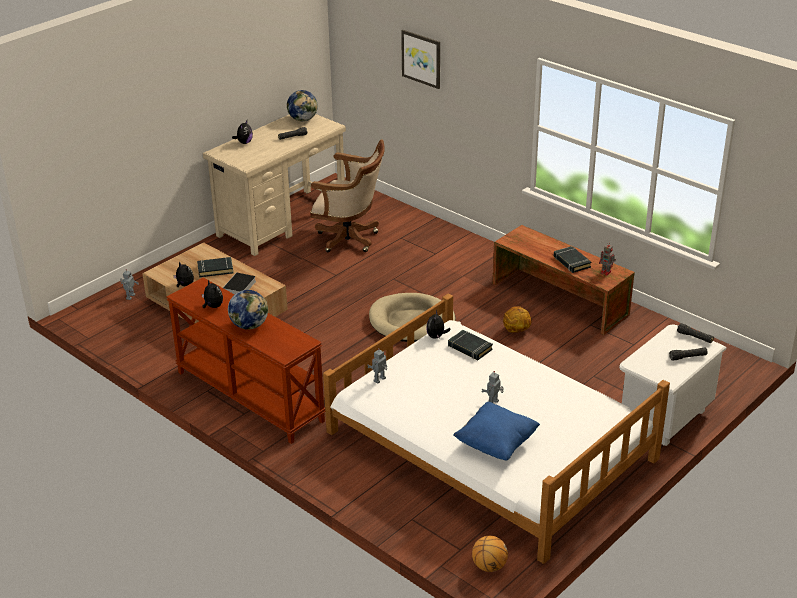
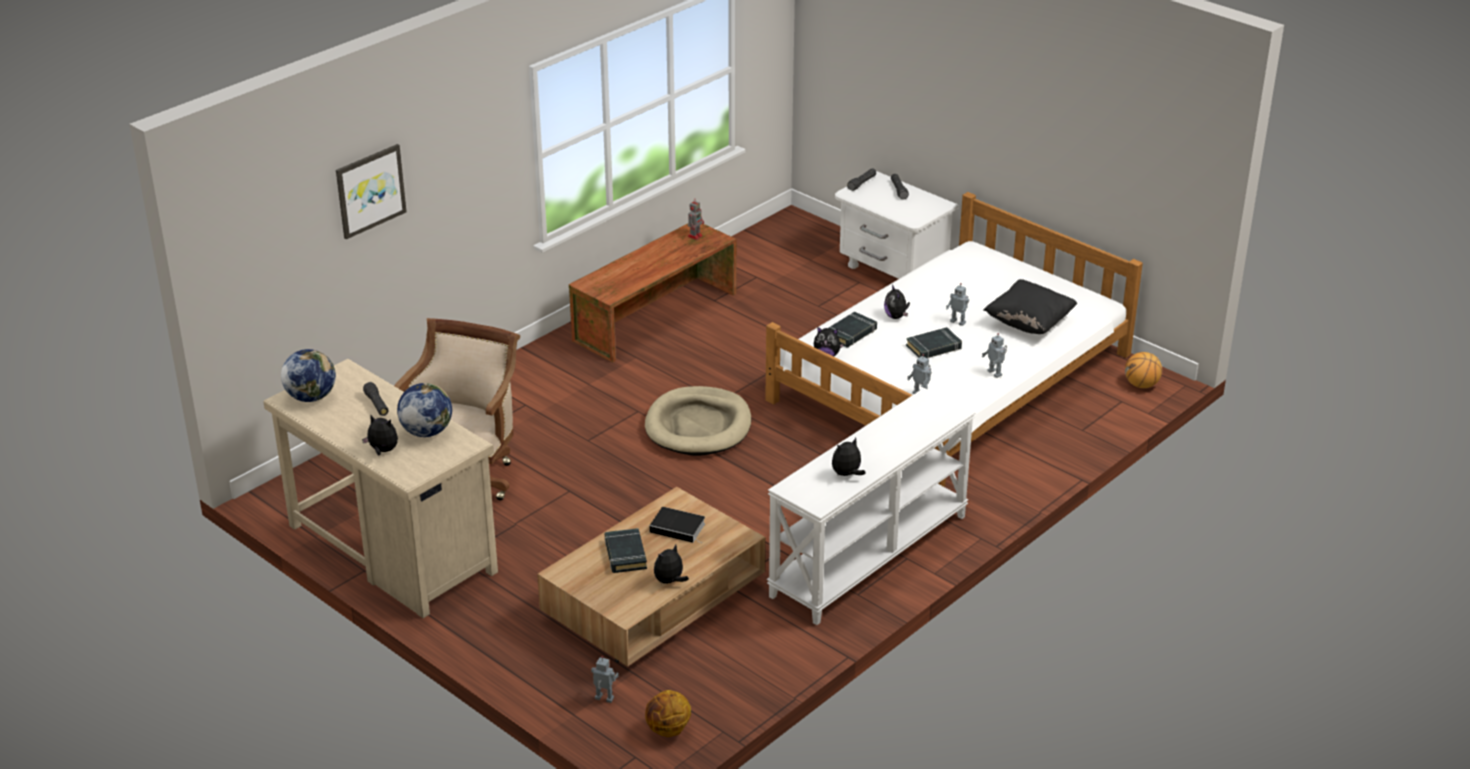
camera: 90 degrees left, 0 degrees up
(248, 397) = (870, 556): brown console table -> white console table
(249, 325) = (891, 442): globe -> globe (426, 432)
(412, 420) = (995, 373): none -> toy robot
(496, 444) = (1029, 323): blue pillow -> black pillow
(498, 371) = (896, 317): none -> plush toy
(516, 331) = (724, 350): basketball -> basketball (668, 730)
(571, 262) = (669, 255): black book -> black book (934, 347)

